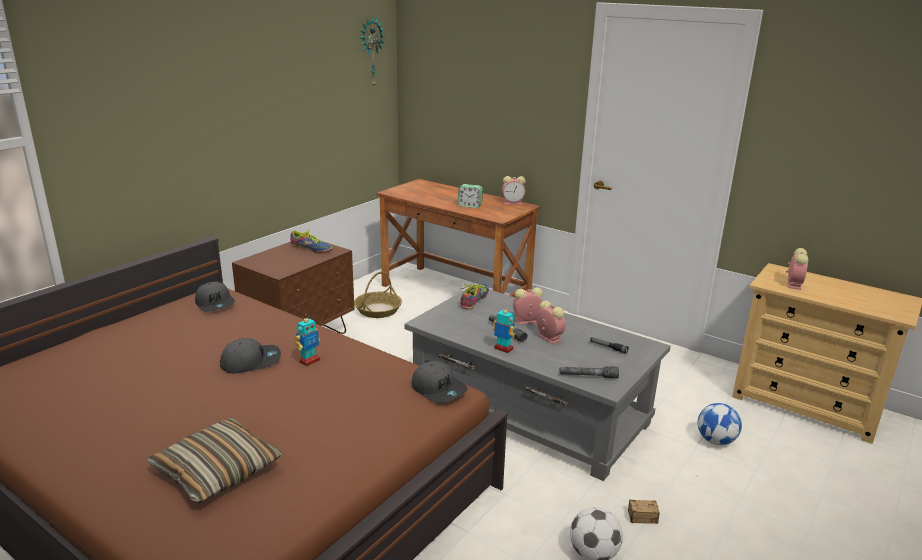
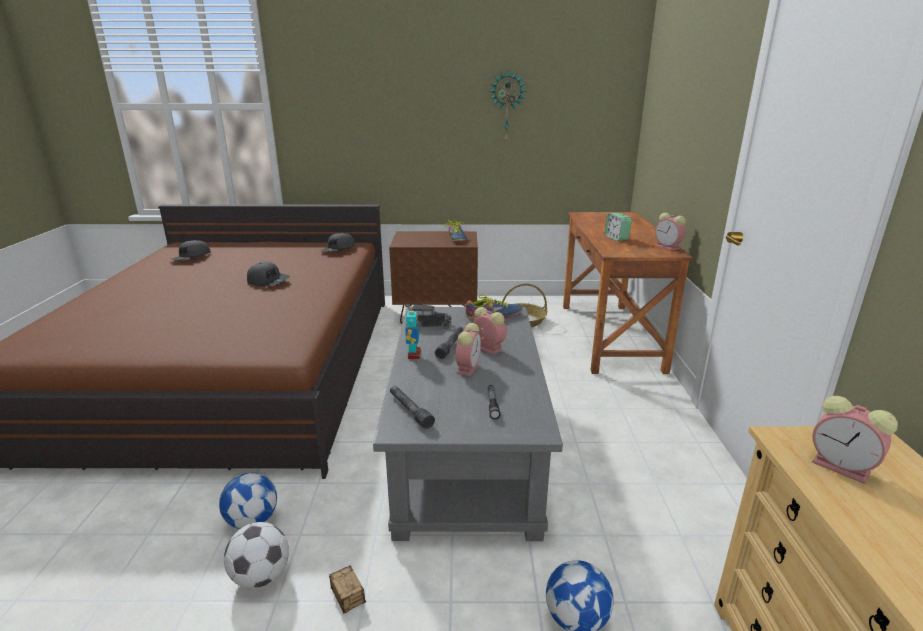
camera: 55 degrees right, 0 degrees up
(217, 471) = (116, 317): pillow -> none
(309, 361) = (287, 294): toy robot -> none
(370, 52) = (604, 70): wall clock -> wall clock (507, 107)
(439, 389) = (286, 345): grey cap -> grey cap (192, 258)
(456, 326) = (429, 324): none -> toy truck
(523, 543) = (252, 521): none -> football
(793, 284) = (843, 468): alarm clock -> alarm clock turned 60 degrees clockwise

